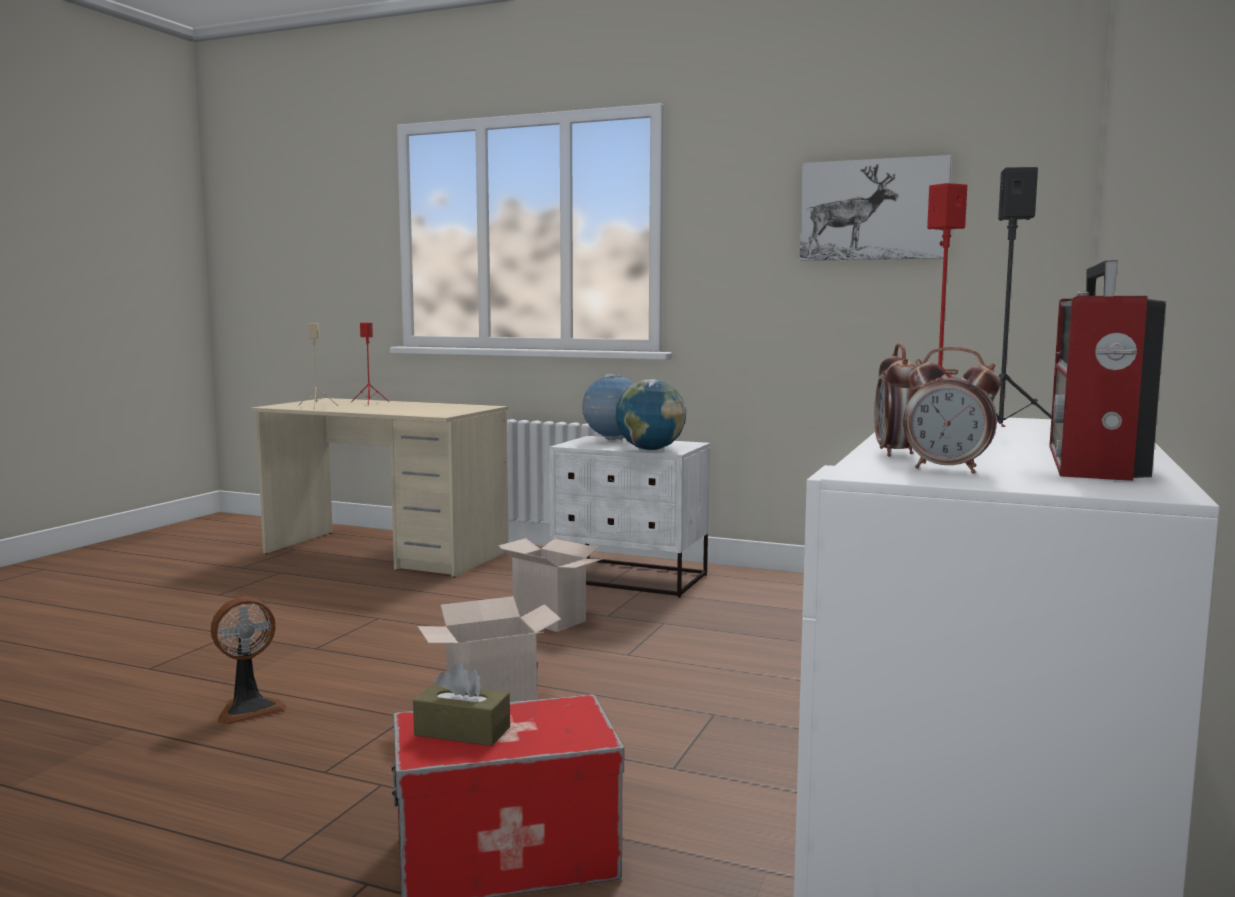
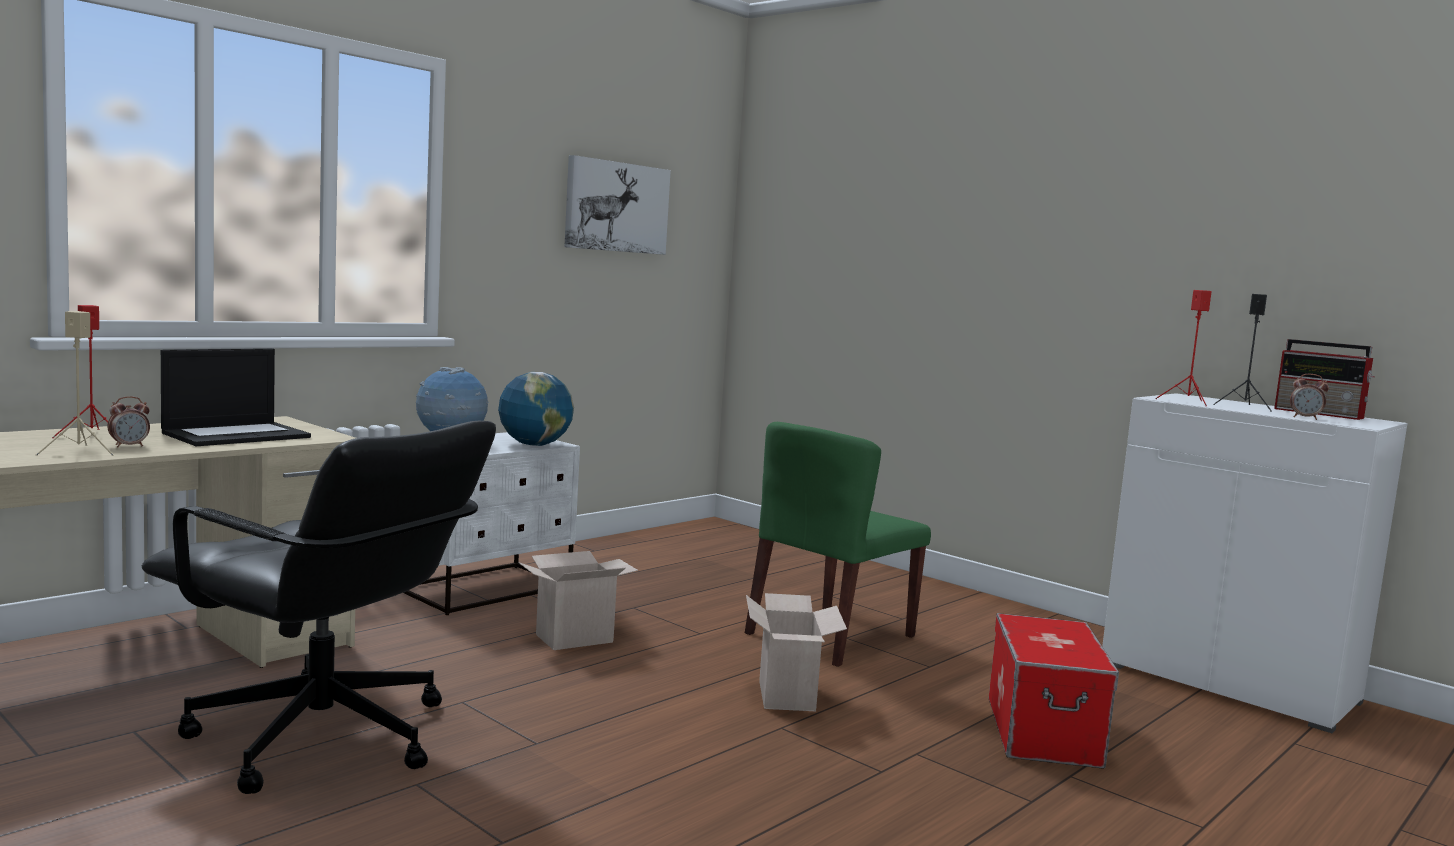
camera: 70 degrees left, 0 degrees up
(248, 709) = (705, 791): fan -> none
(290, 603) = (322, 739): none -> black office chair
(414, 409) = (237, 435): none -> laptop
(462, 731) = (1057, 649): brown tissue box -> none
(708, 705) = (830, 635): none -> green chair
(947, 469) = (1350, 422): alarm clock -> alarm clock (129, 446)

